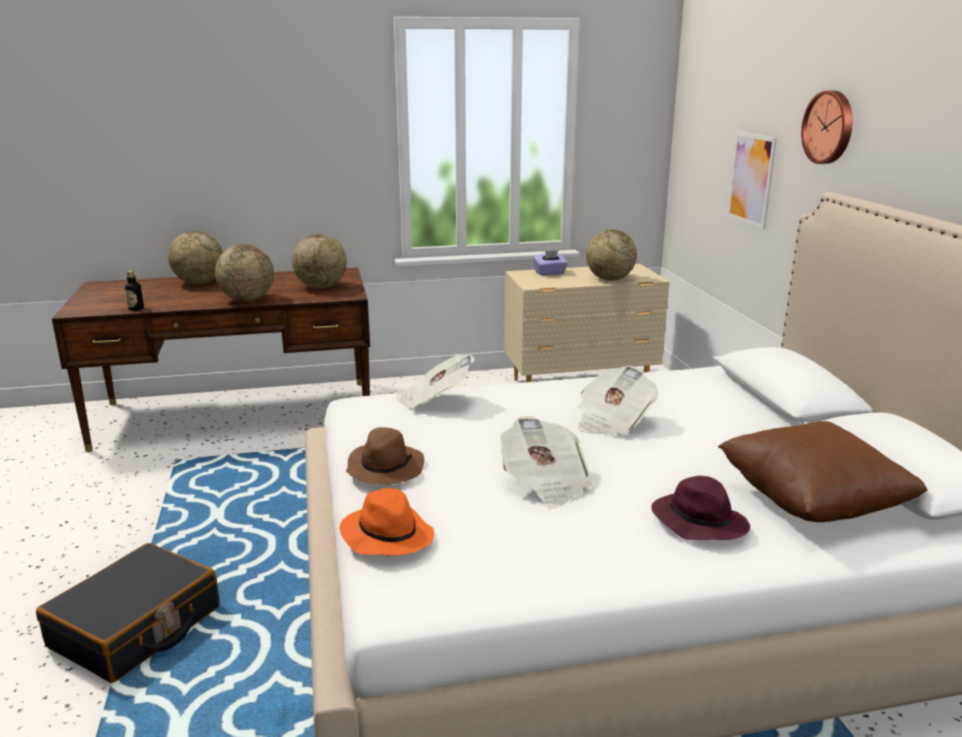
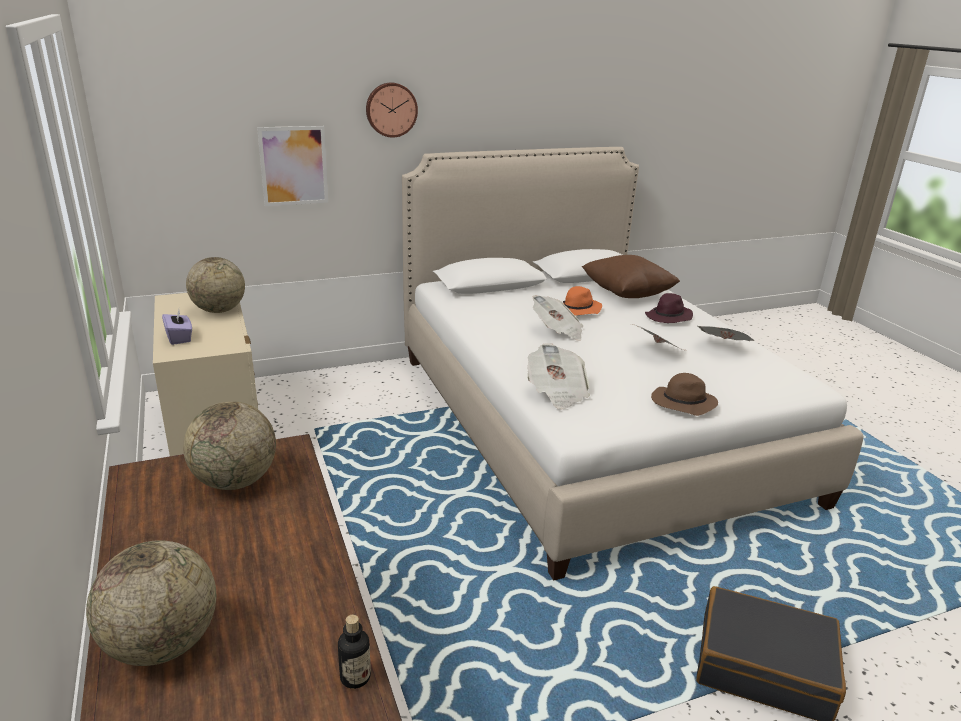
camera: 100 degrees left, 5 degrees up
(247, 300) = (302, 541): globe -> none
(386, 536) = (760, 394): orange hat -> orange hat (577, 310)
(563, 548) = (723, 348): none -> newspaper

